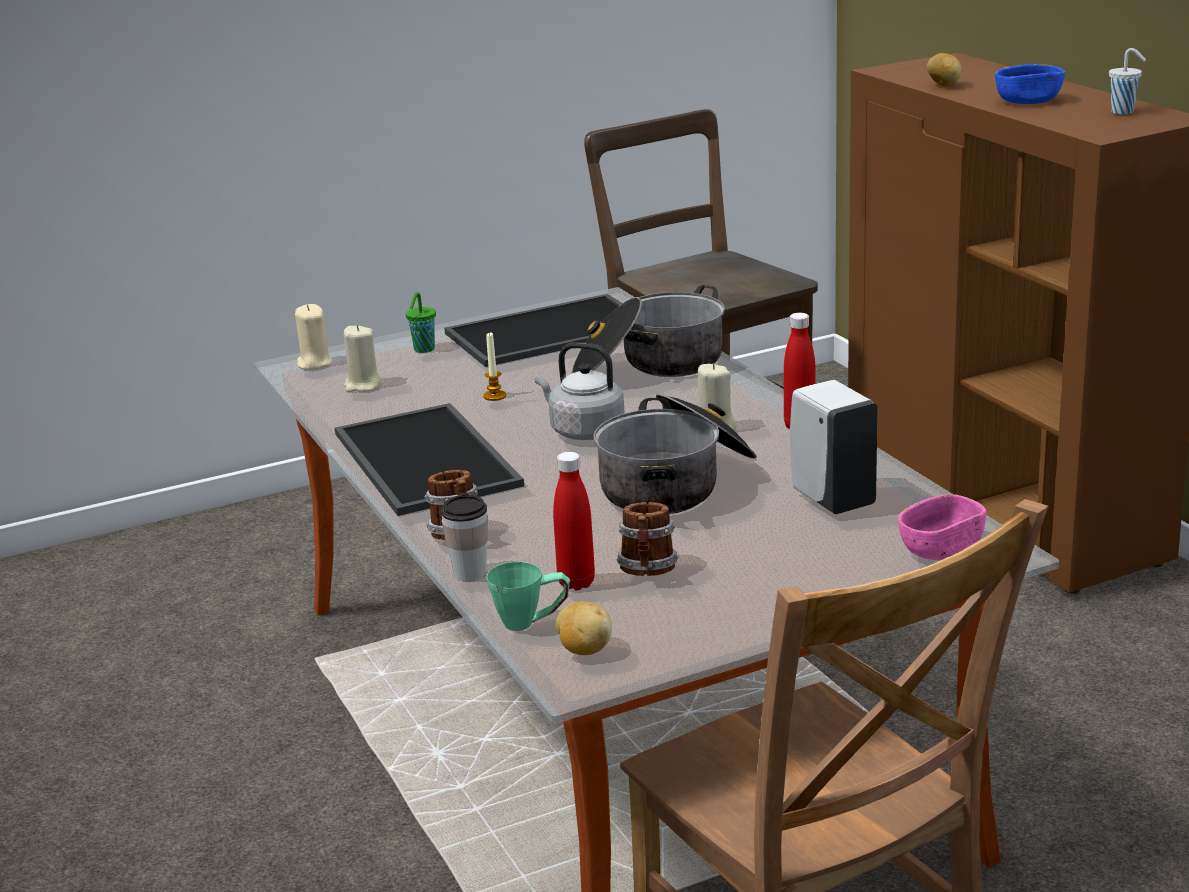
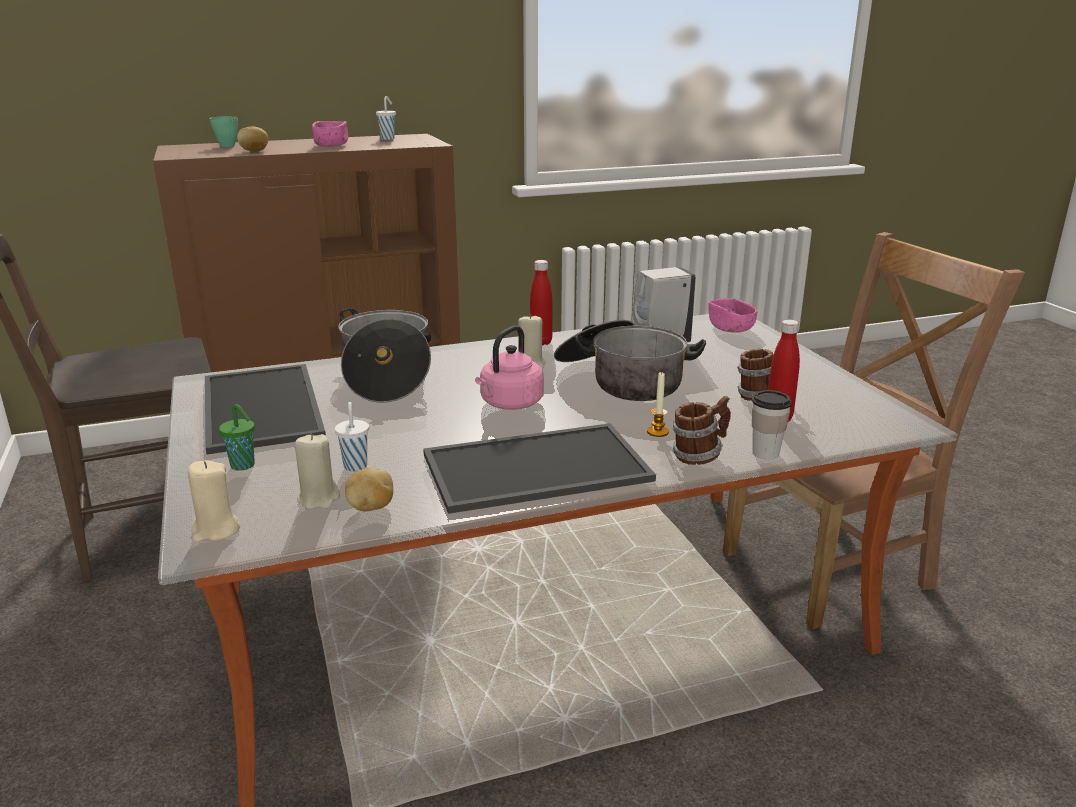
camera: 85 degrees left, 0 degrees up
(426, 387) = (355, 465): none -> white cup
(494, 396) = (405, 435): candle -> candle (657, 432)
(531, 622) = (839, 434): green mug -> green mug (229, 145)
(583, 431) = (509, 404): grey kettle -> pink kettle
(584, 650) = (874, 420): potato -> potato (371, 508)
(1028, 101) = (331, 145): blue bowl -> pink bowl

